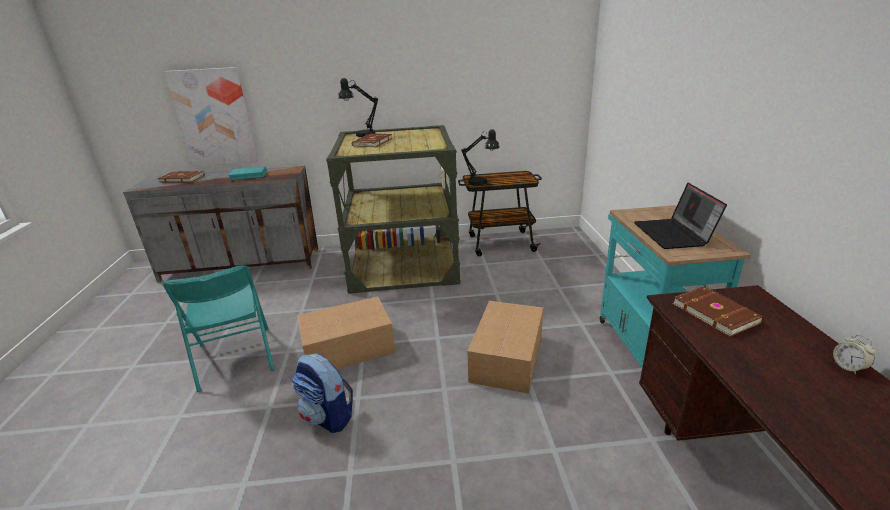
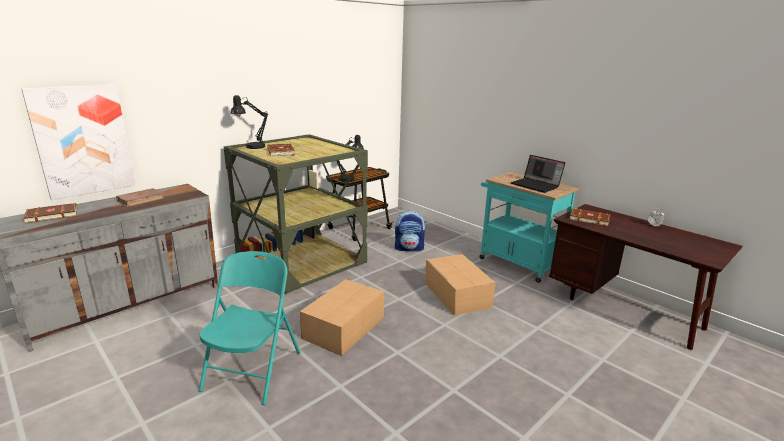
camera: 40 degrees left, 5 degrees down
(235, 358) = (253, 371): turquoise chair -> turquoise chair turned 105 degrees counterclockwise
(248, 175) = (141, 199): turquoise book -> brown book
(328, 417) = (394, 371): backpack -> backpack (409, 248)

